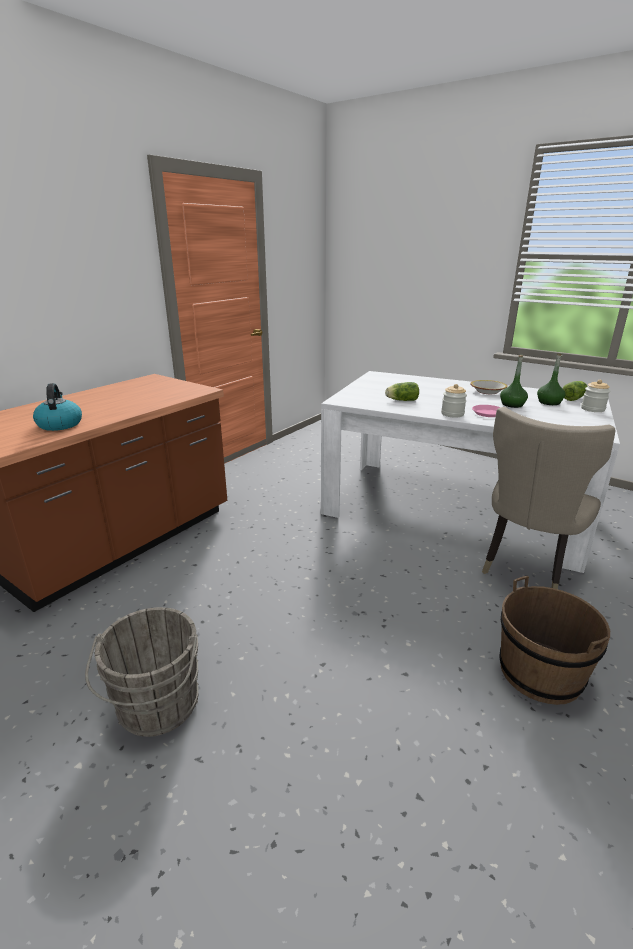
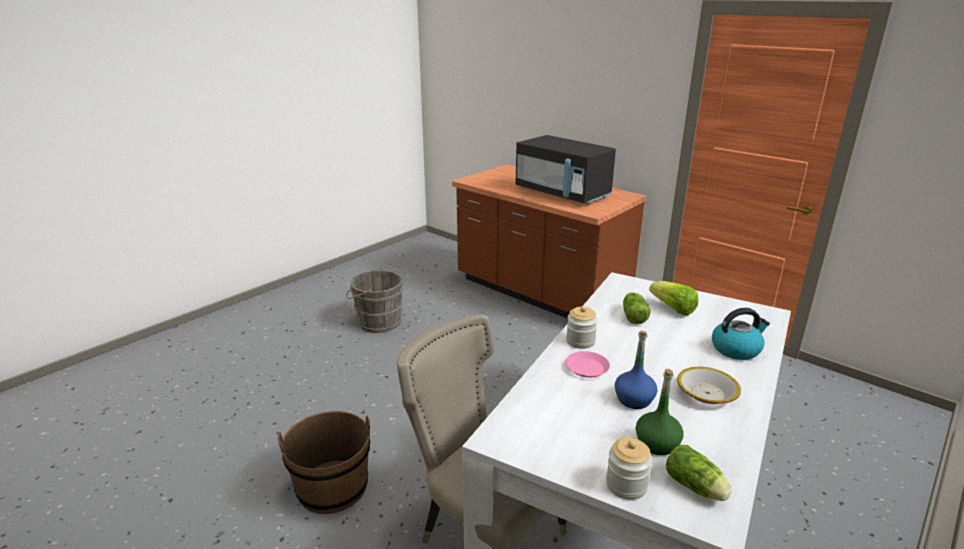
camera: 95 degrees right, 0 degrees up
(60, 424) = (505, 184): kettle -> kettle (736, 349)
(128, 399) = (562, 193): none -> black microwave
(383, 391) = (673, 309): none -> lettuce
(512, 404) = (634, 399): green bottle -> blue bottle

